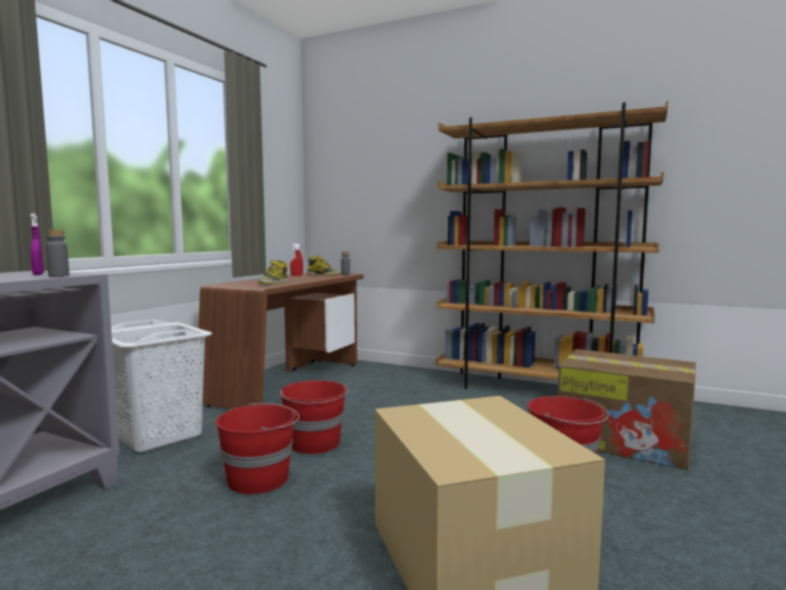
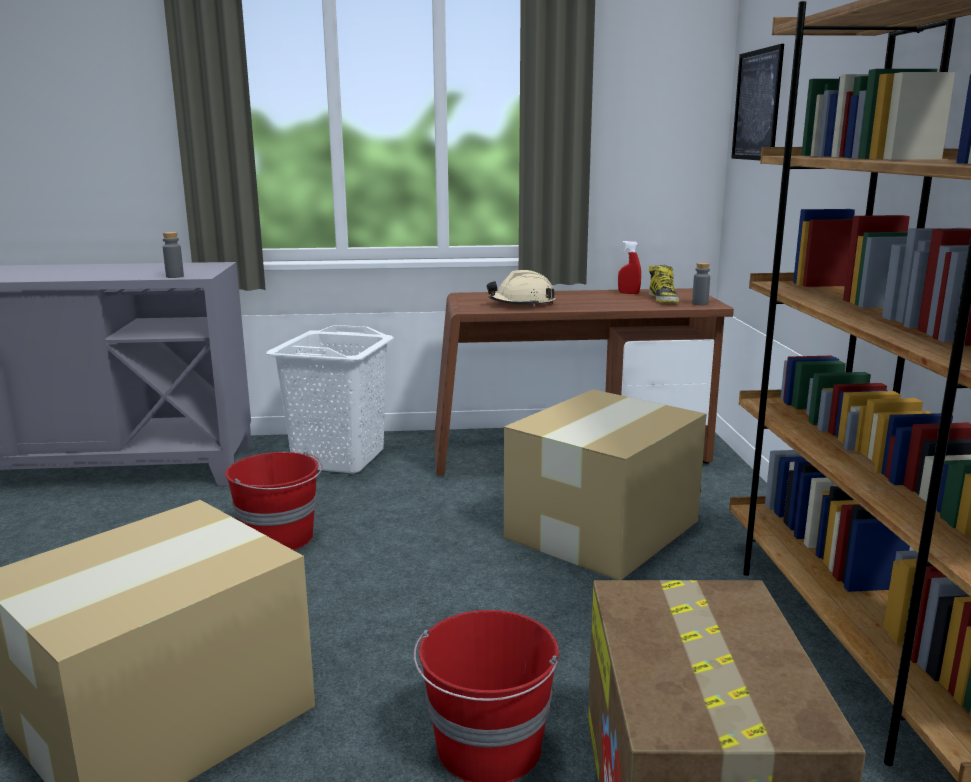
camera: 60 degrees right, 10 degrees up
(38, 274) = (187, 271): purple spray bottle -> none
(274, 283) = (522, 304): boot -> beige hard hat
(315, 443) = (392, 534): red bucket -> none
(339, 170) = (757, 105): none -> picture
(389, 398) = (605, 528): none -> cardboard box

